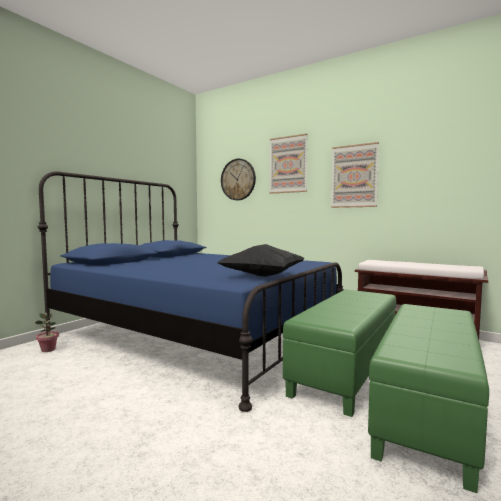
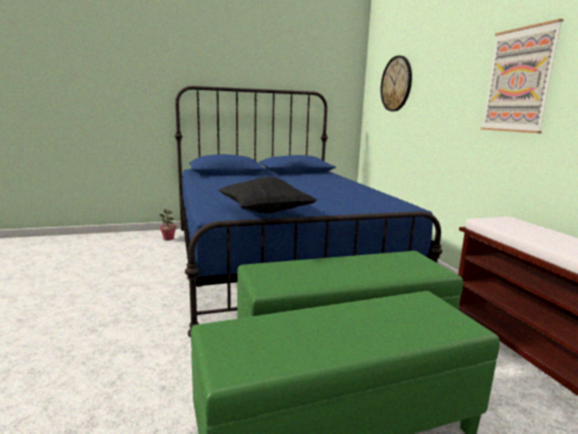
camera: 40 degrees right, 10 degrees up
(288, 164) = (445, 63): picture -> none

